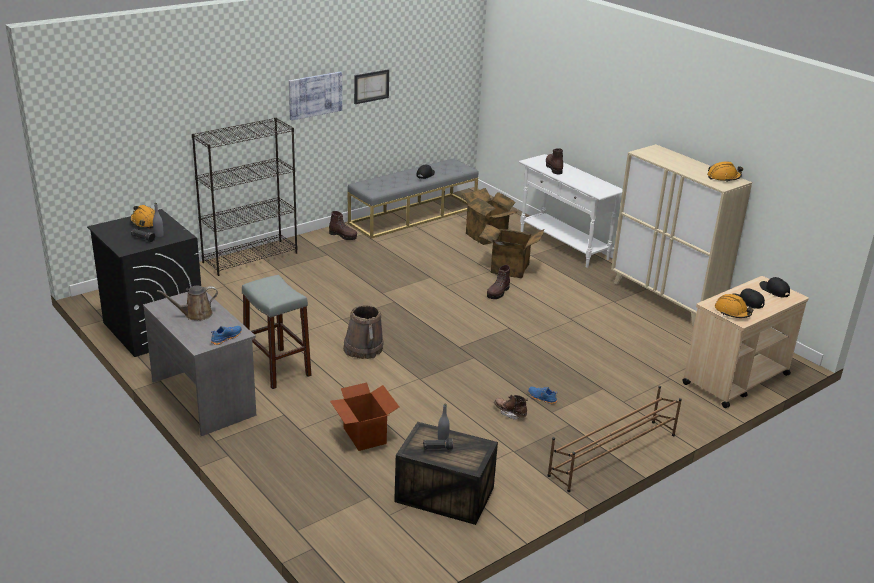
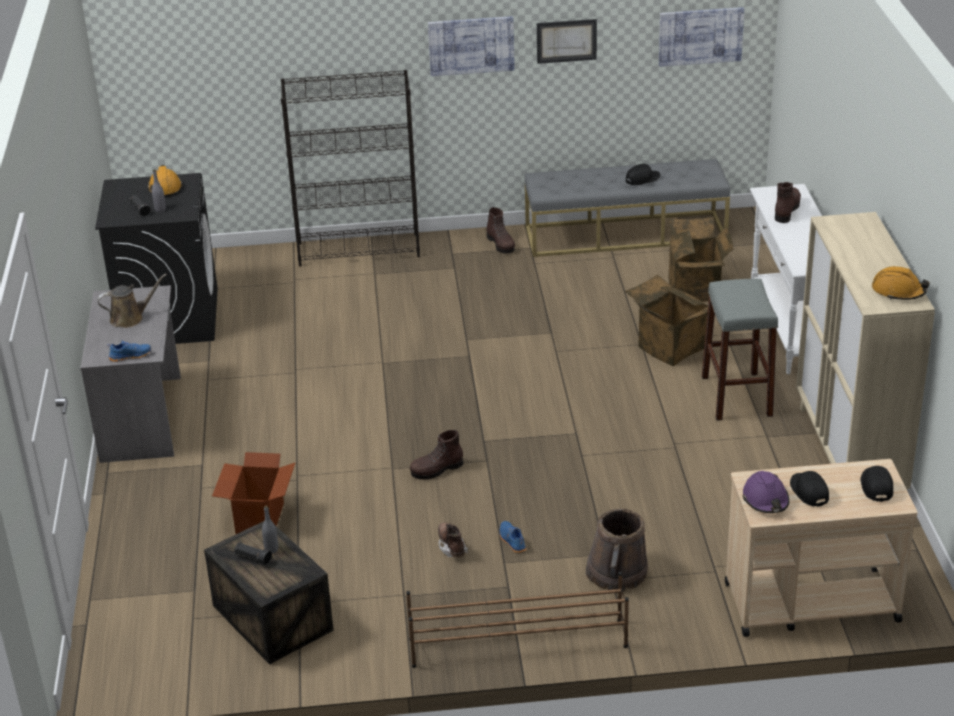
camera: 35 degrees right, 5 degrees up
(195, 315) = (130, 318): brown watering can -> brown watering can turned 150 degrees clockwise
(277, 368) = (249, 406): grey stool -> grey stool (736, 396)
(363, 349) = (367, 410): brown bucket -> brown bucket (616, 573)
(444, 76) = (700, 36): none -> picture
(498, 293) = (616, 379): brown boot -> brown boot (437, 470)
(732, 312) = (765, 500): orange hard hat -> purple hard hat

